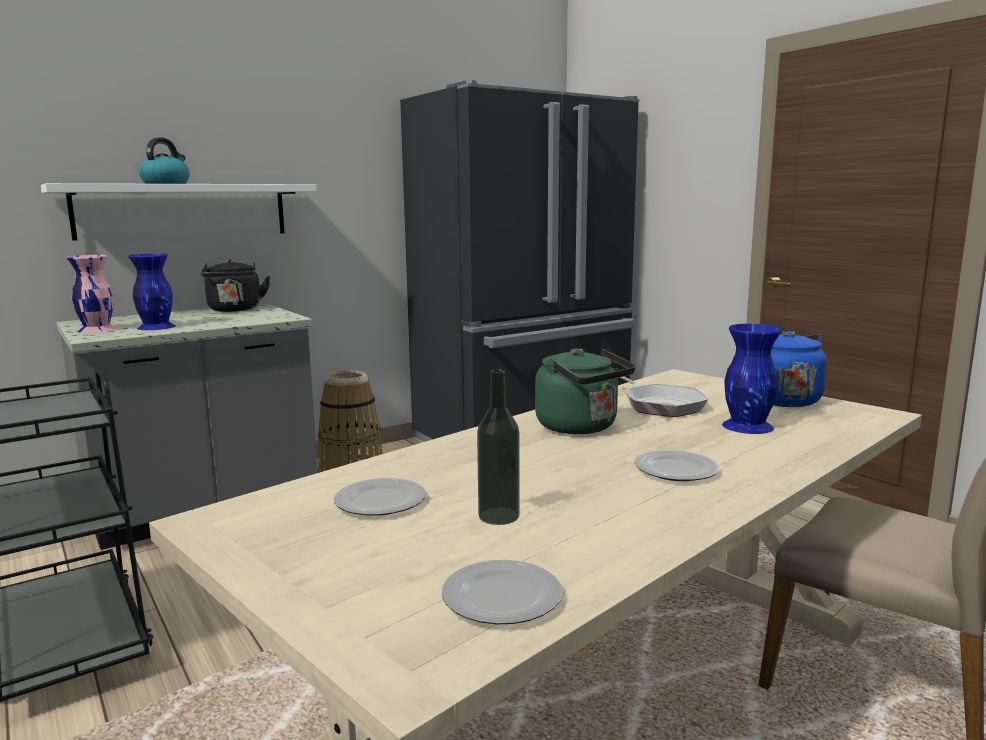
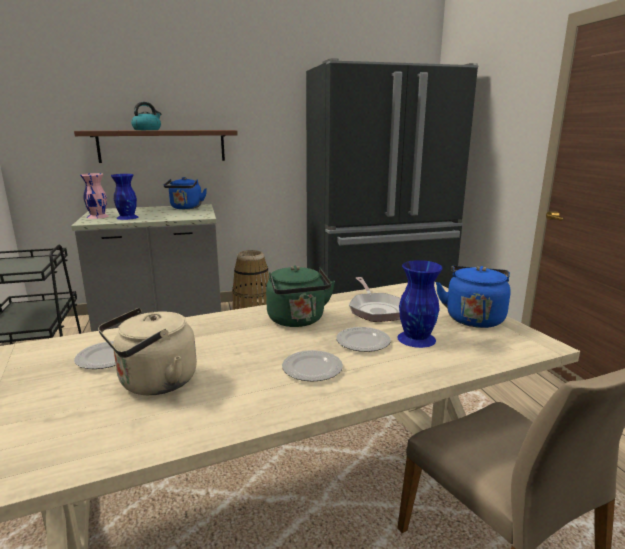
camera: 20 degrees right, 5 degrees up
(183, 211) = (162, 146): white shelf -> brown shelf
(235, 310) = (186, 208): black kettle -> blue kettle
(498, 516) = (154, 383): bottle -> beige kettle
(503, 598) = (71, 449): plate -> plate (363, 342)

